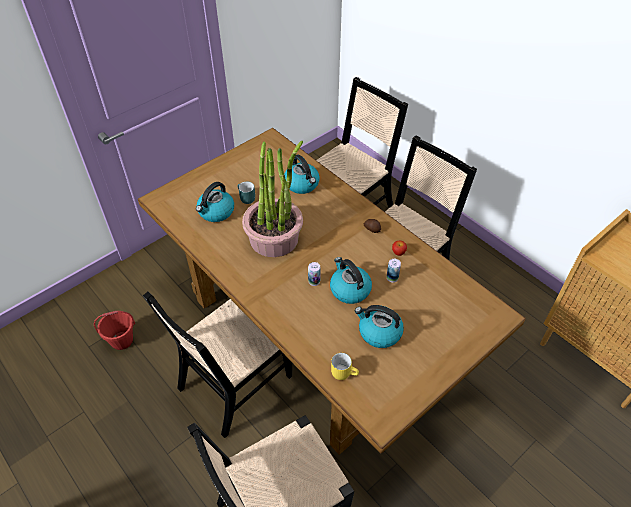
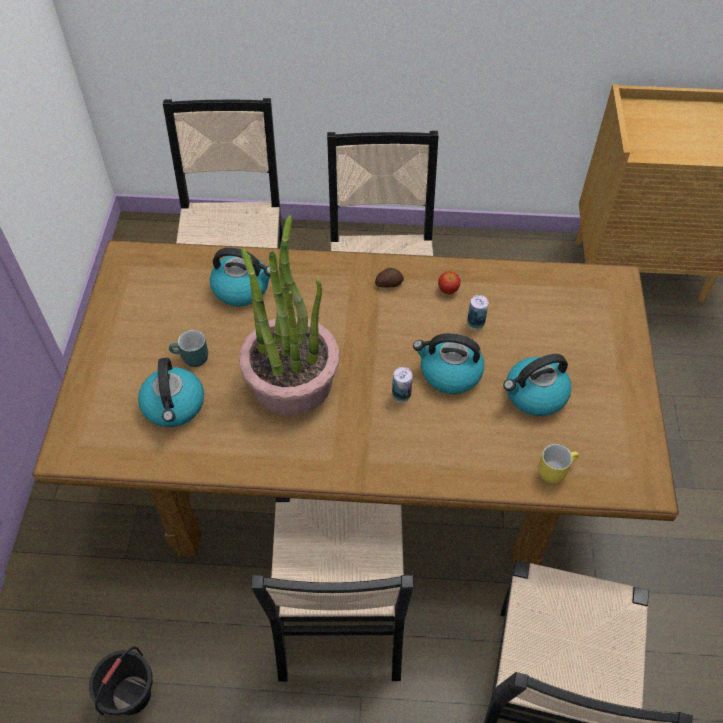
camera: 45 degrees left, 5 degrees up
(122, 340) = (131, 694): red bucket -> black bucket

